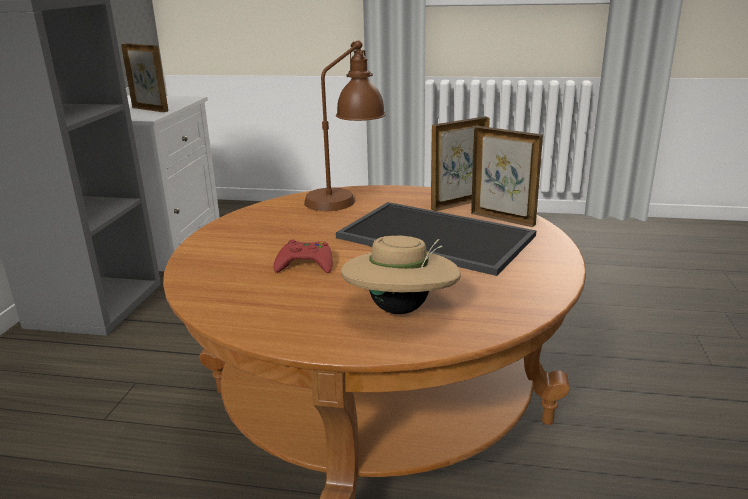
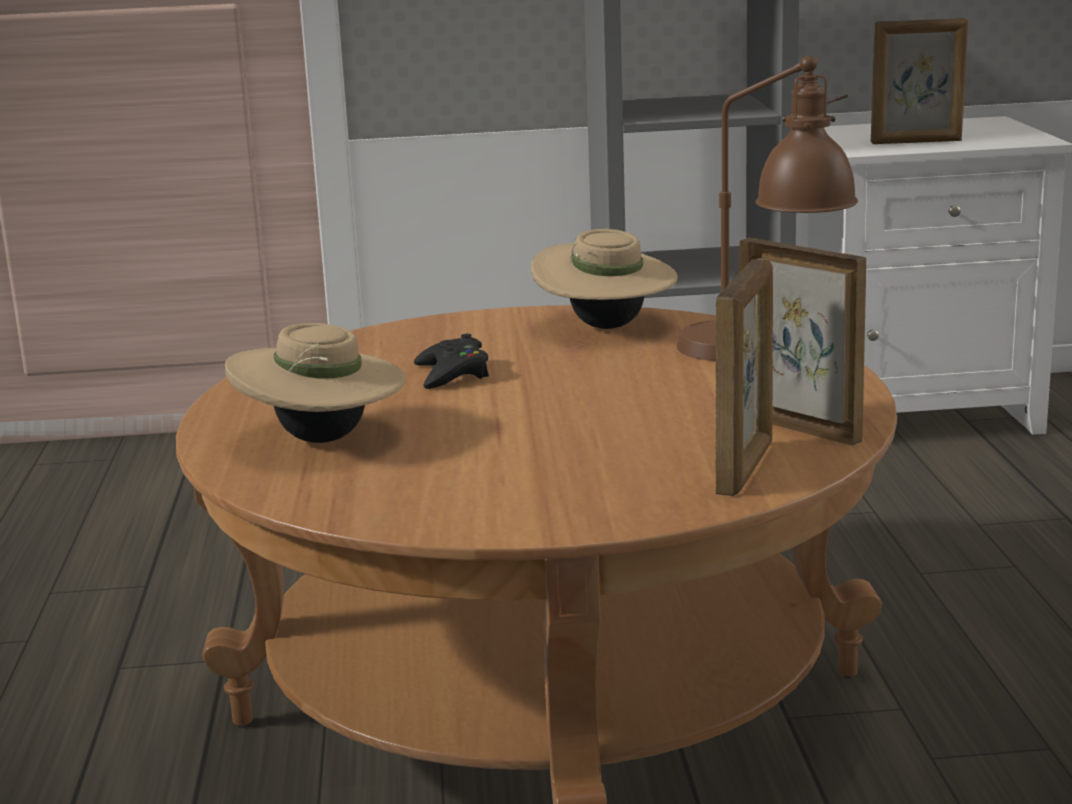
camera: 75 degrees right, 5 degrees down
(150, 109) = (916, 142): picture frame -> picture frame turned 75 degrees clockwise
(264, 220) = (605, 327): none -> beige hat
(305, 264) = (452, 373): red game controller -> black game controller
(432, 237) = (605, 428): tray -> none

